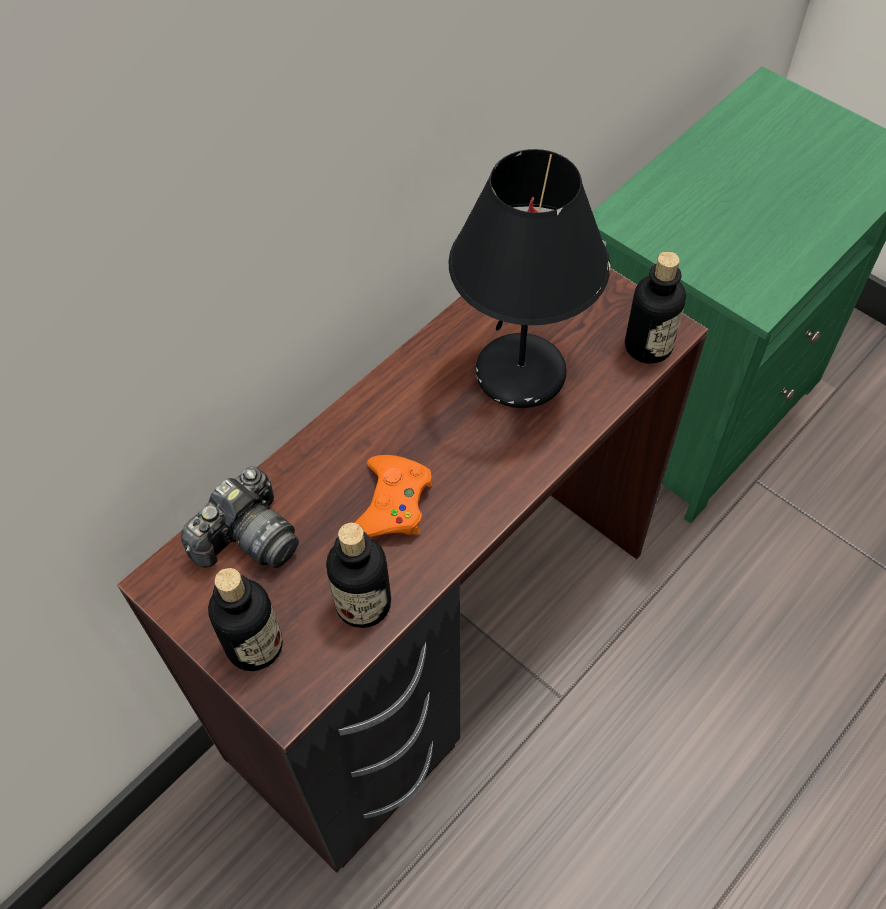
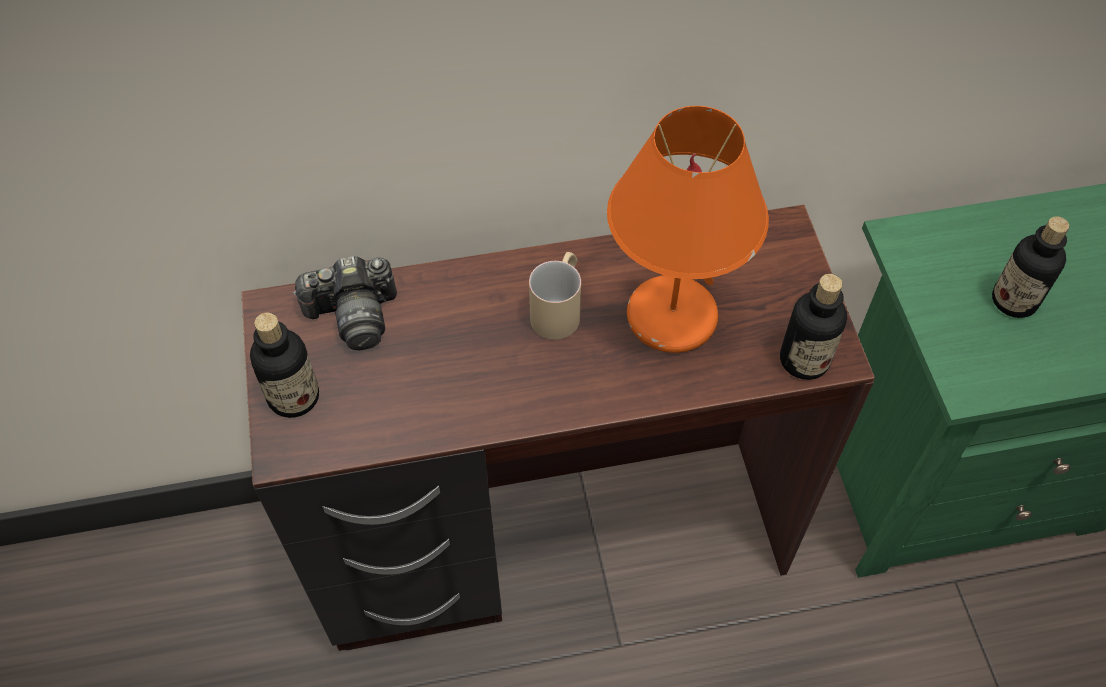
camera: 35 degrees right, 0 degrees up
(363, 604) = (394, 418): bottle -> bottle (1014, 300)
(392, 504) = (479, 357): orange game controller -> none
(423, 422) = (559, 308): none -> beige mug
(519, 375) = (669, 317): black table lamp -> orange table lamp

